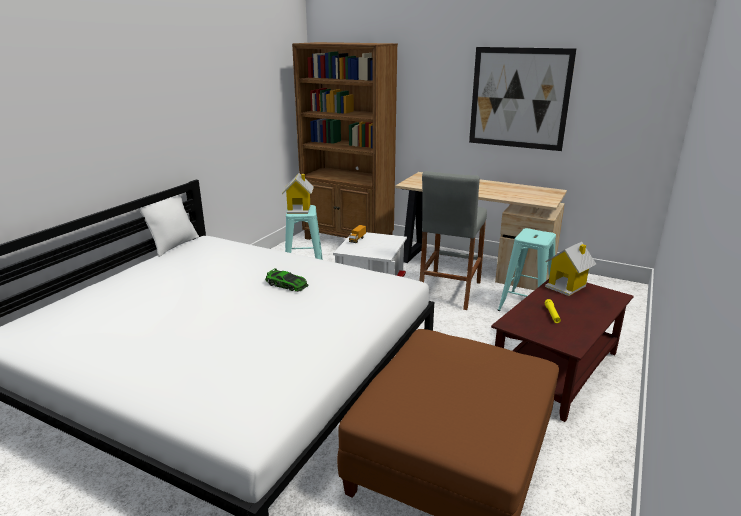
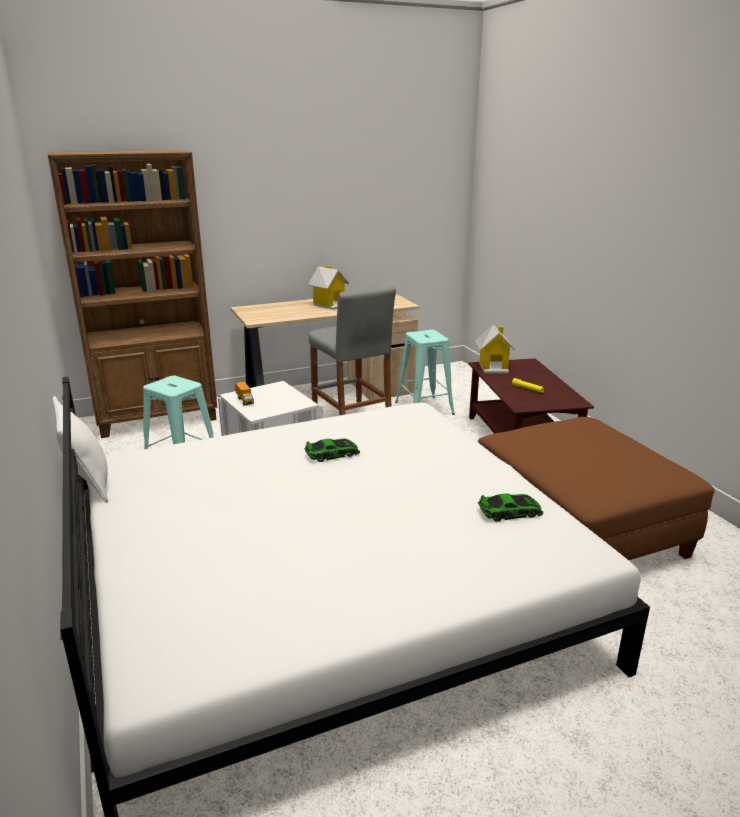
camera: 50 degrees left, 0 degrees up
(280, 376) = (510, 512): none -> toy car
(299, 209) = (168, 384): toy house -> toy house (329, 304)
(519, 98) = (332, 204): picture -> none

